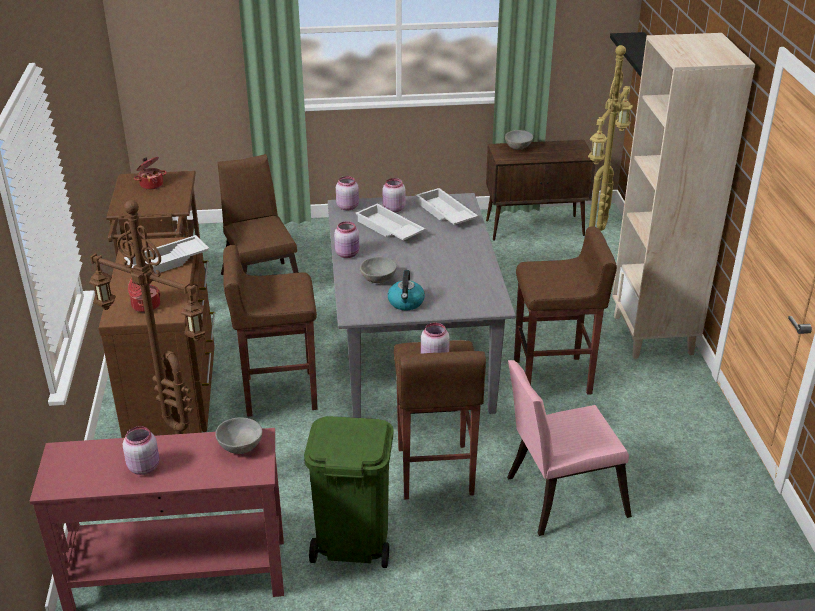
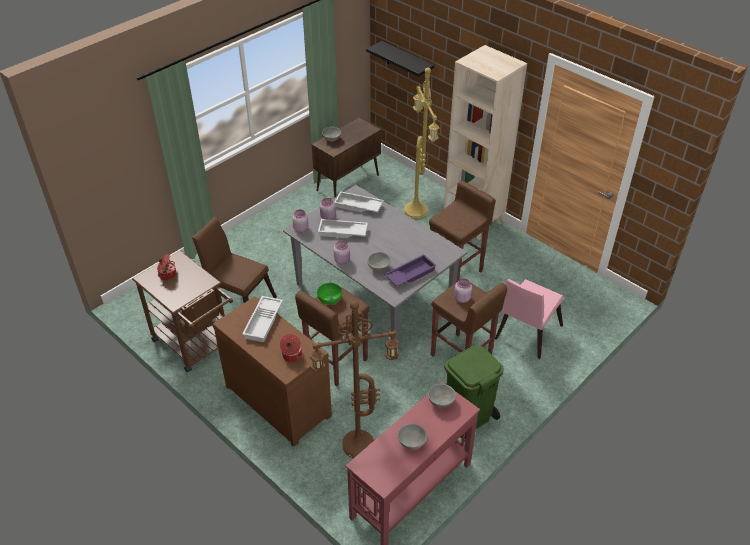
camera: 40 degrees left, 10 degrees up
(144, 466) = (412, 442): pink jar -> grey bowl
(278, 283) = (329, 299): none -> green bowl
(406, 303) = (410, 274): kettle -> purple tray

